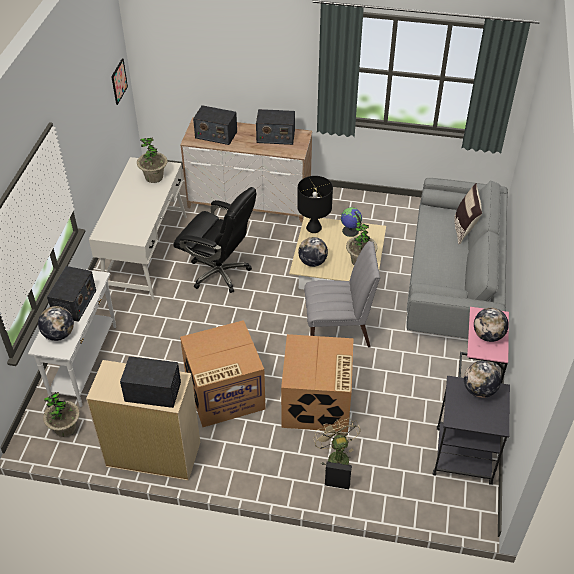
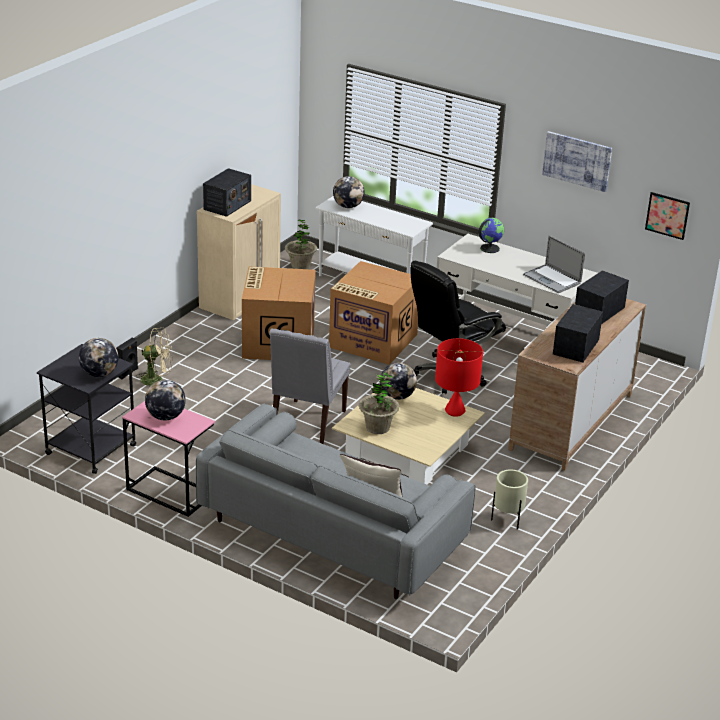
camera: 110 degrees right, 15 degrees down
(74, 303) = (382, 217): radio -> none
(86, 107) = (577, 160): none -> picture
(154, 177) = (552, 279): potted plant -> laptop
(314, 229) = (455, 412): black table lamp -> red table lamp
(317, 403) = (224, 386): cardboard box -> cardboard box (371, 341)
(350, 231) = (435, 436): globe -> globe (489, 248)
(381, 207) = (507, 520): none -> beige planter

